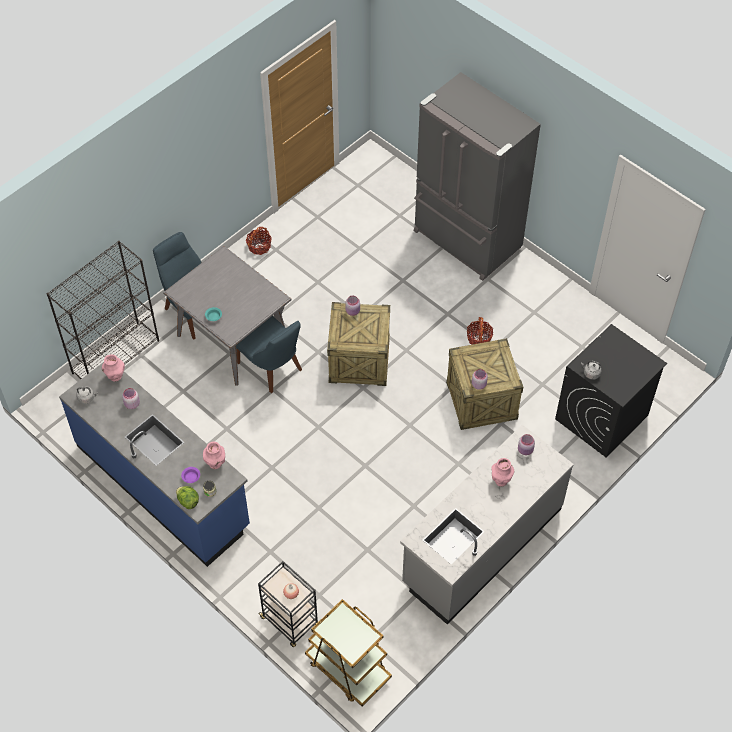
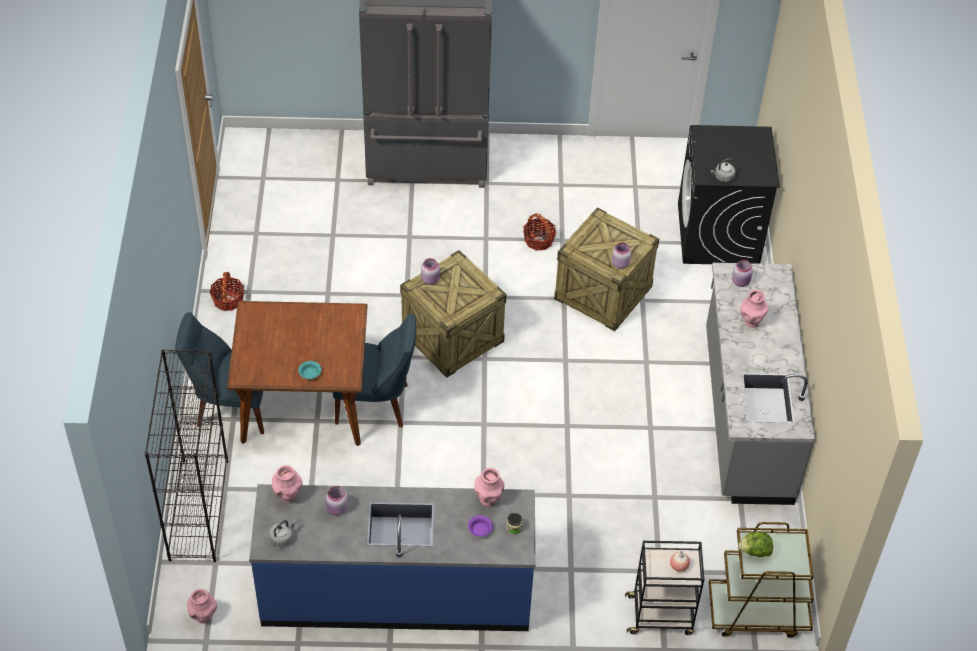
camera: 45 degrees left, 5 degrees down
(56, 418) = (203, 617): none -> pink vase
(188, 501) = (503, 553): lettuce -> lettuce (754, 551)
(232, 338) = (303, 404): grey dining table -> brown dining table

